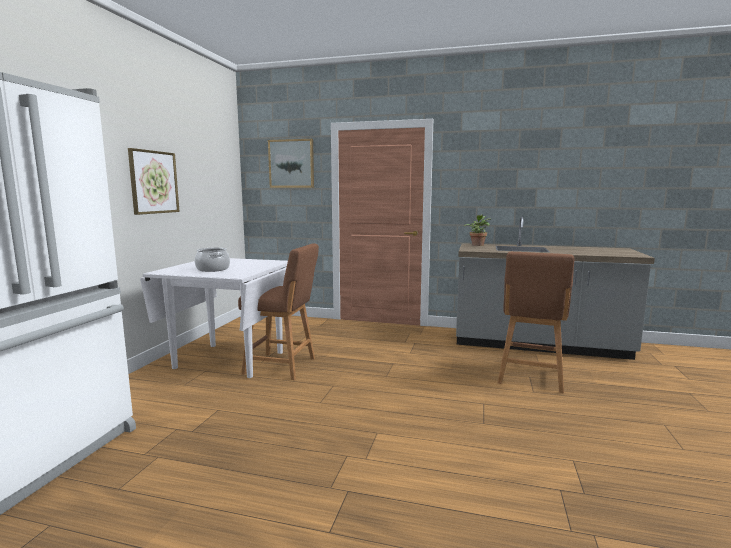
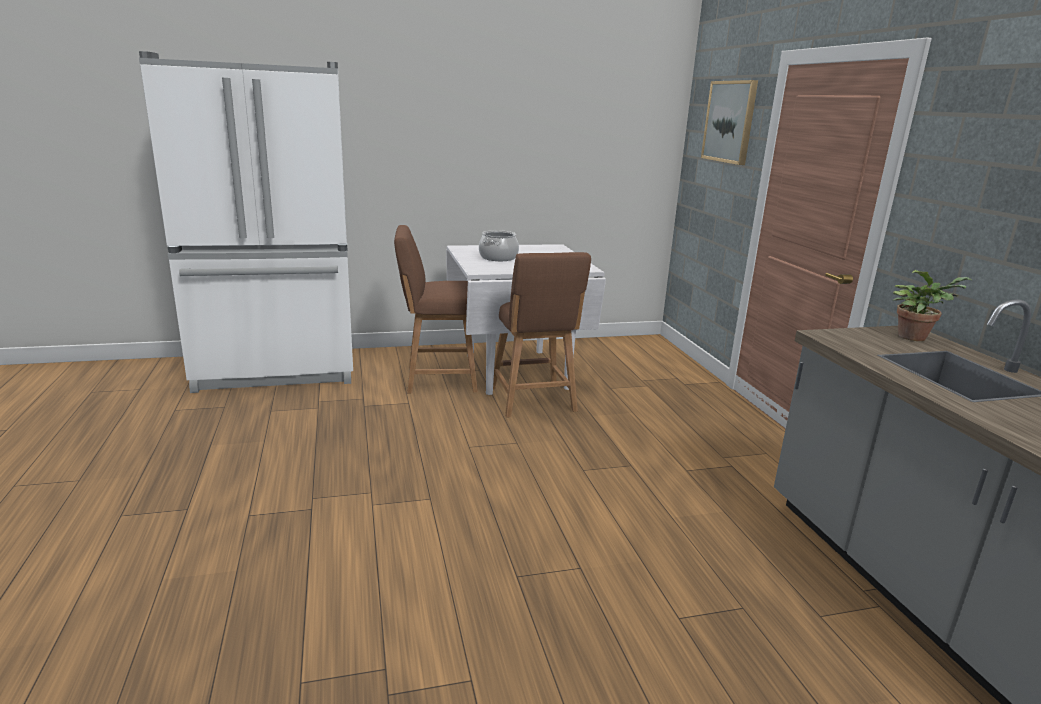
camera: 60 degrees right, 10 degrees up
(154, 182) = (504, 144): picture -> none
(530, 378) = (737, 609): brown stool -> brown stool (437, 379)

